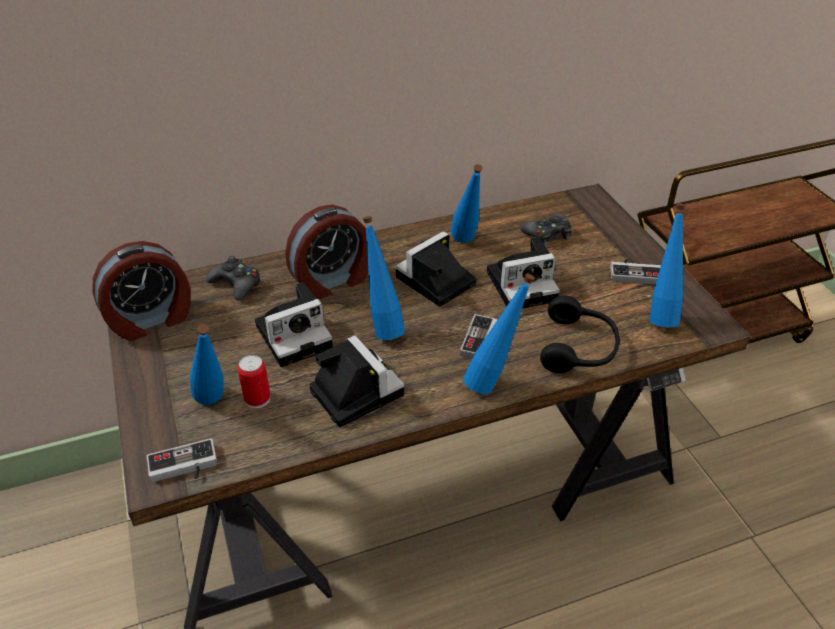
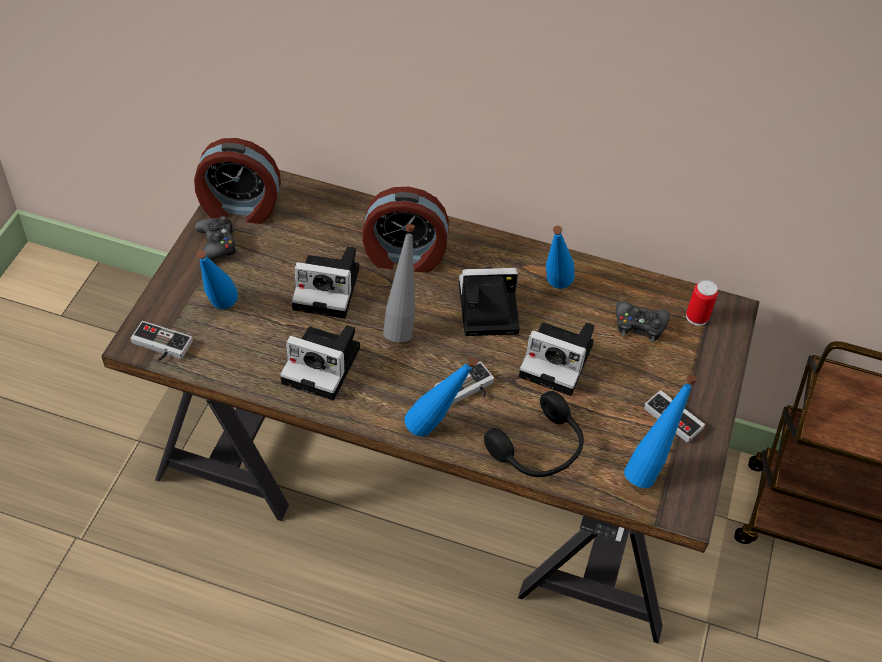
camera: 35 degrees right, 10 degrees up
(236, 284) = (328, 213): black game controller -> black game controller (216, 244)
(257, 399) = (252, 325): can -> can (697, 317)
(354, 391) = (324, 365): camera -> camera turned 105 degrees clockwise
(383, 327) = (401, 324): blue bottle -> grey bottle

